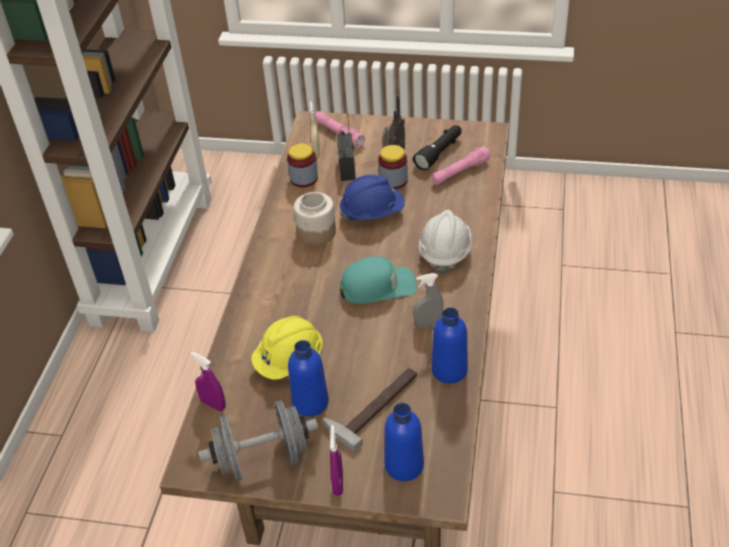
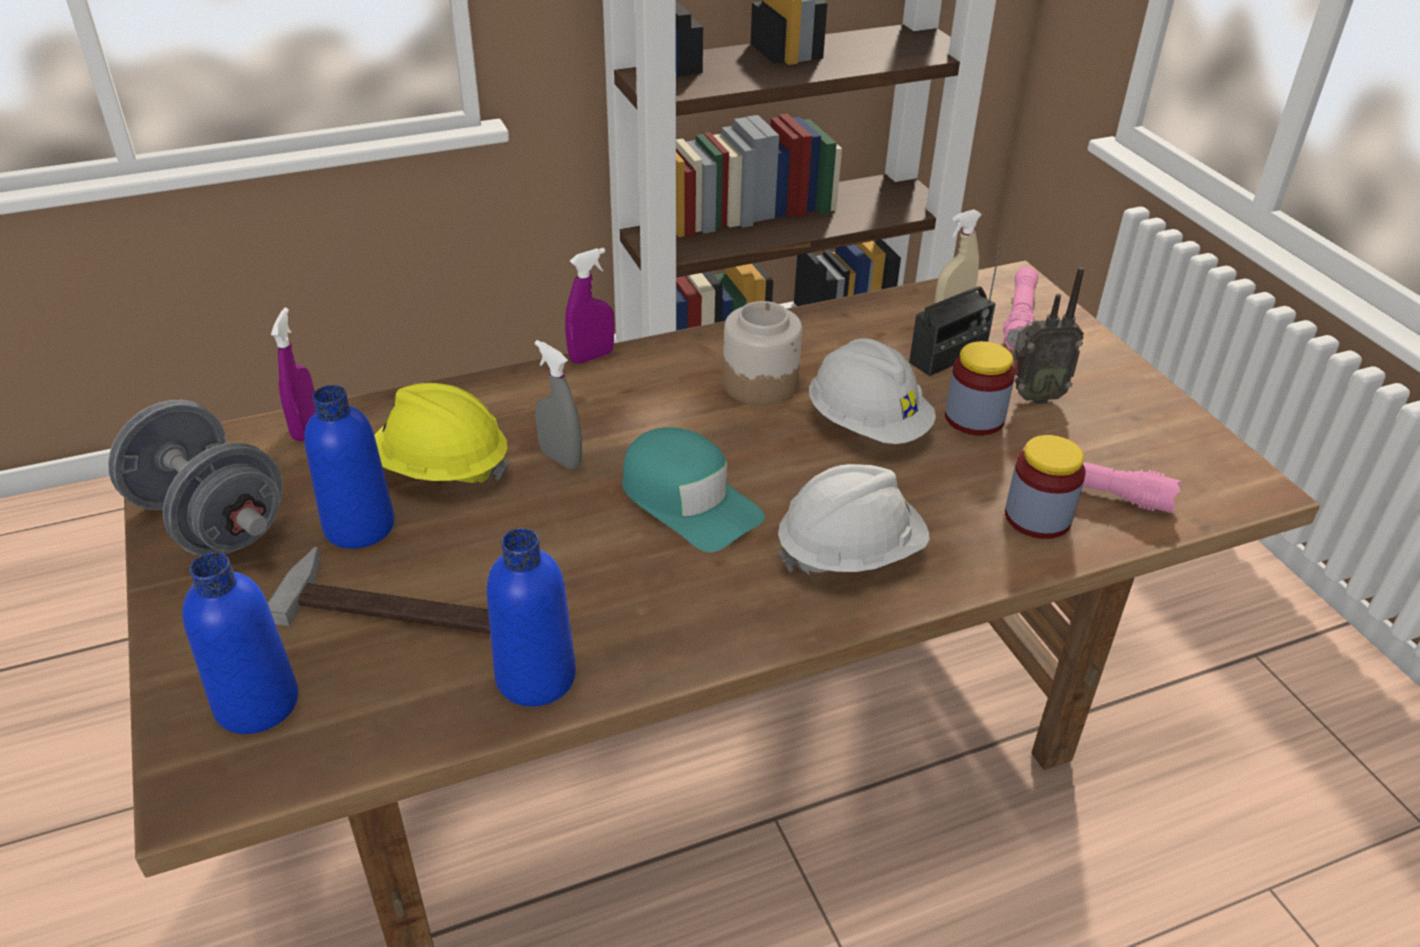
camera: 55 degrees right, 5 degrees down
(304, 179) = (872, 325): jar -> jar (1037, 517)
(338, 483) = (183, 630): purple spray bottle -> purple spray bottle (591, 357)
(372, 212) = (867, 425): blue hard hat -> white hard hat
(428, 324) = (640, 601): grey spray bottle -> grey spray bottle (560, 458)
(439, 153) = (1113, 445): black flashlight -> none

